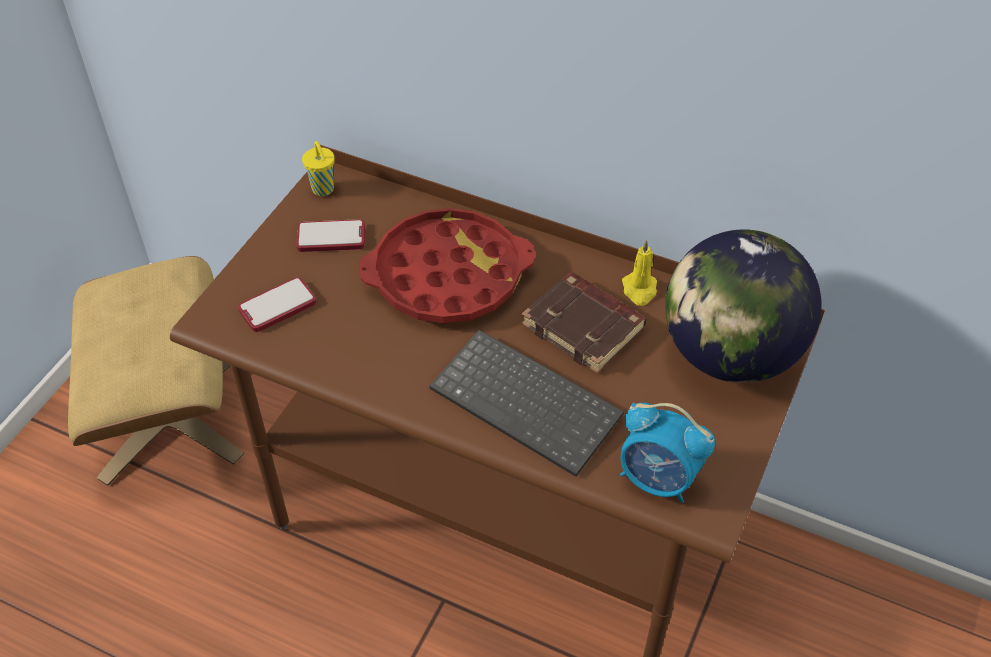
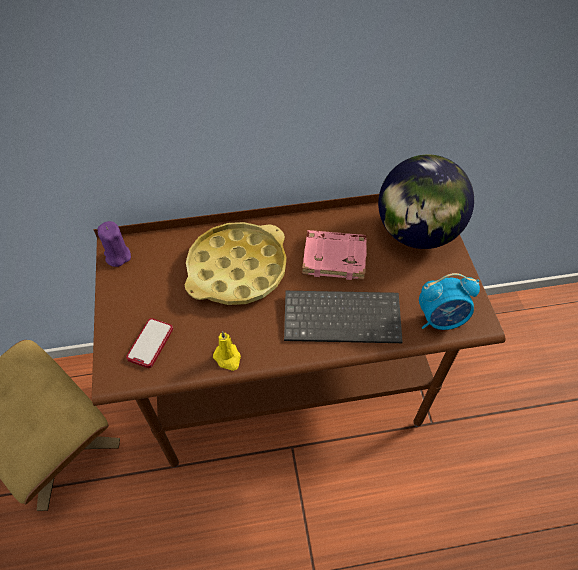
camera: 35 degrees left, 5 degrees up
(323, 190) = (117, 256): yellow cup -> purple candle
(331, 237) = (148, 283): phone -> none
(447, 275) = (237, 269): red tray -> yellow tray
(585, 327) = (335, 257): brown book -> pink book
(639, 290) = (345, 222): yellow candle -> yellow candle (228, 358)

